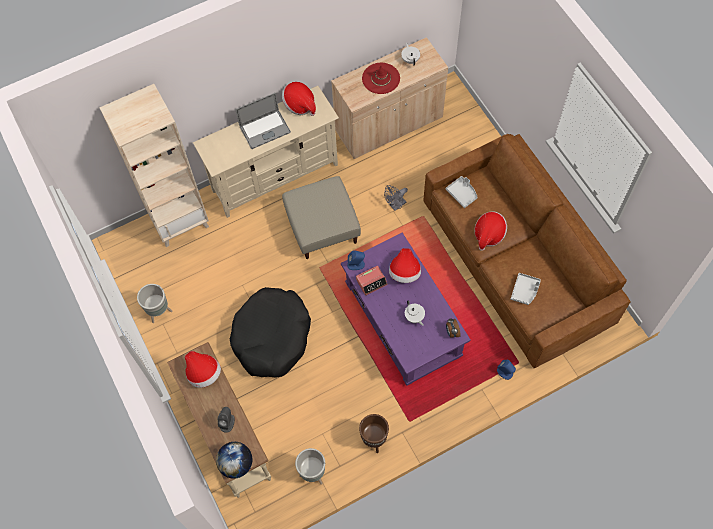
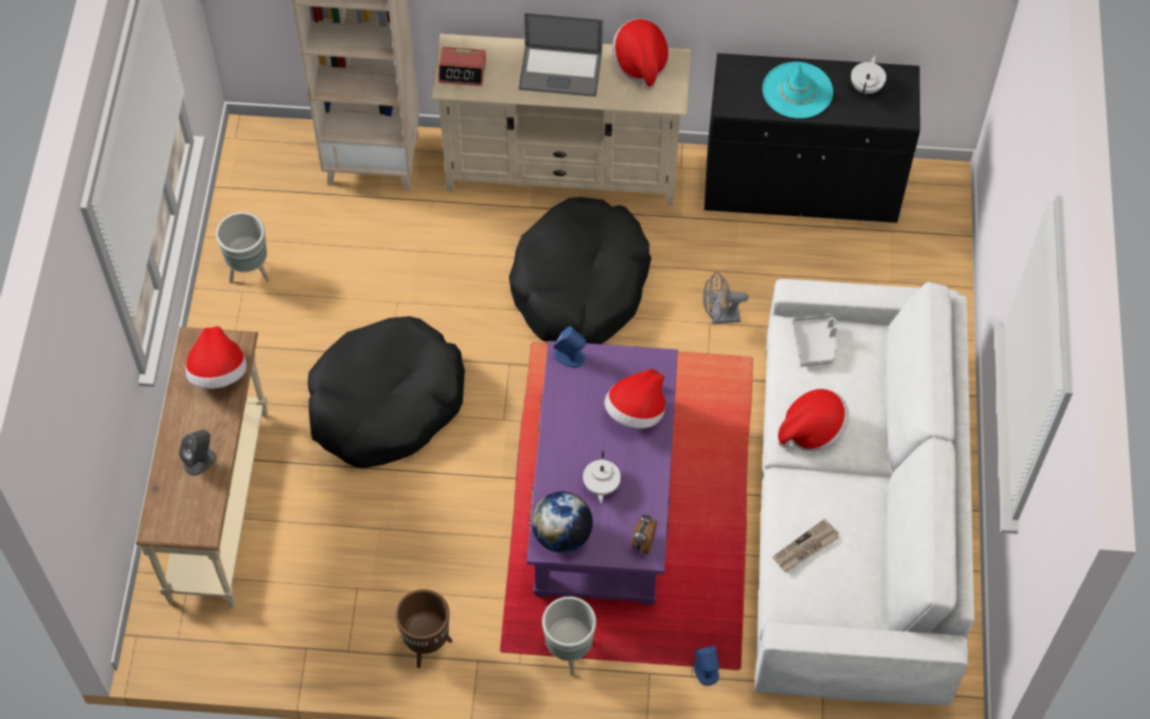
camera: 30 degrees right, 5 degrees down
(236, 464) = (170, 526): globe -> globe (562, 535)
(312, 473) = (300, 636): grey planter -> grey planter (568, 651)
(322, 227) = (580, 285): beige ottoman -> black dog bed
(371, 282) = (574, 395): alarm clock -> alarm clock (462, 71)
(381, 78) = (797, 91): red hat -> turquoise hat
(389, 124) = (801, 188): beige cabinet -> black cabinet
(516, 262) = (851, 514): brown sofa -> white sofa
(525, 291) = (805, 548): grey tray -> newspaper

